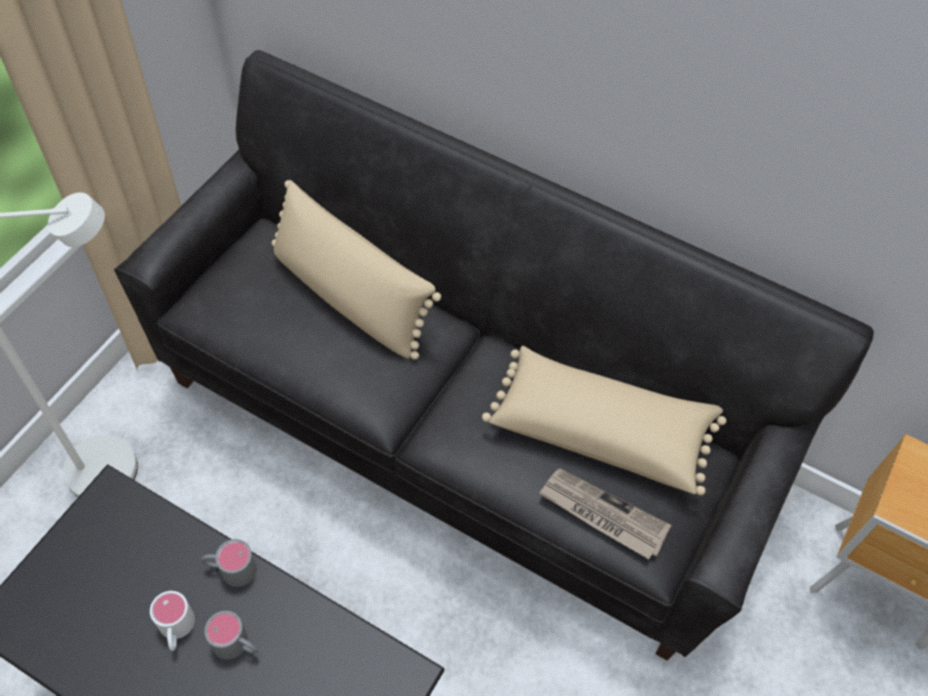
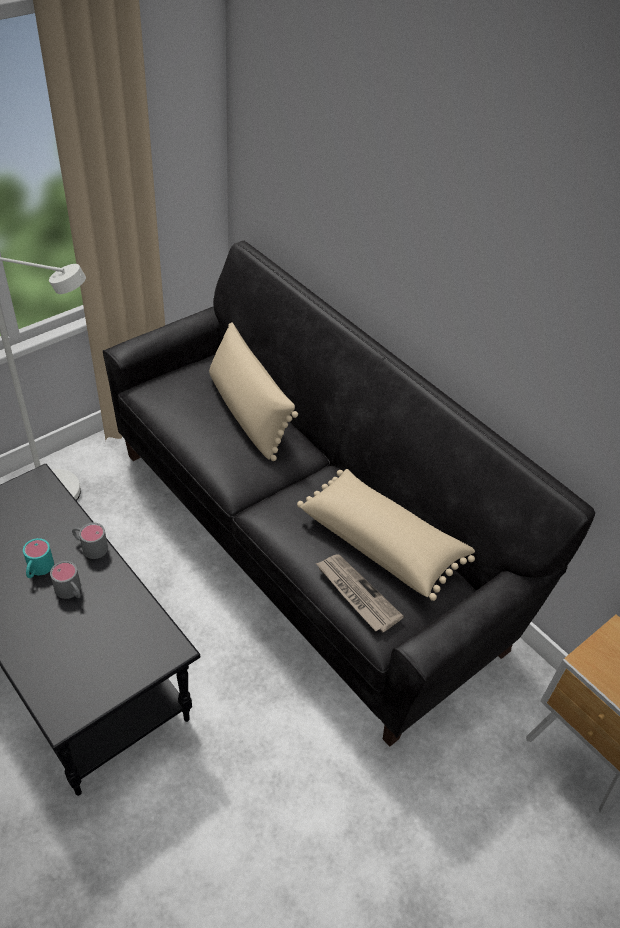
camera: 20 degrees right, 10 degrees down
(176, 630) = (38, 570): white mug -> turquoise mug

